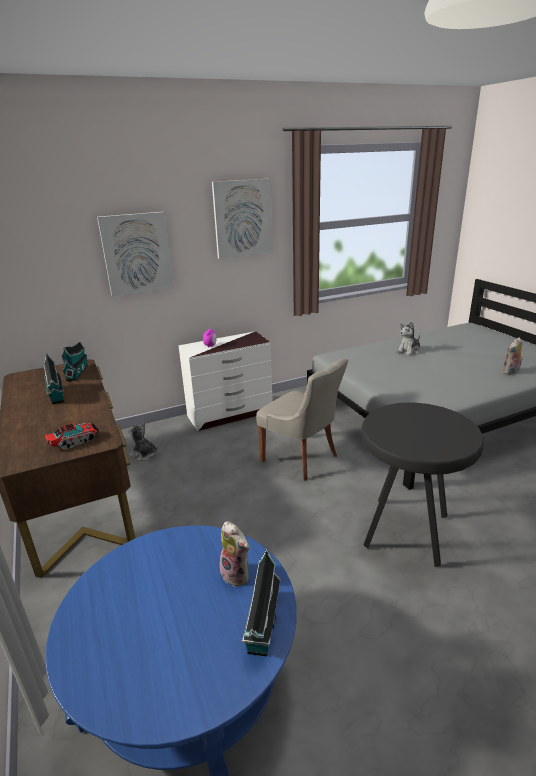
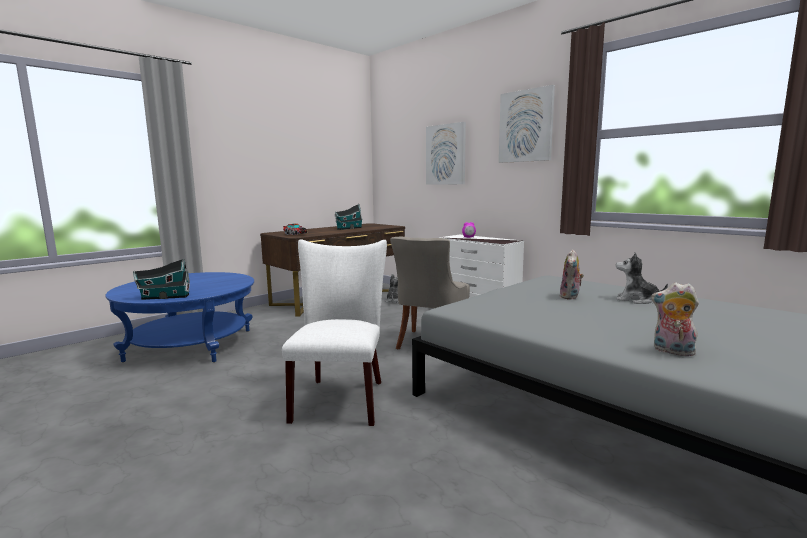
camera: 70 degrees right, 15 degrees down
(78, 372) = (382, 227): toy house -> none
(237, 574) = (206, 290): plush toy -> plush toy (570, 297)
(408, 530) = (341, 397): black stool -> white chair

